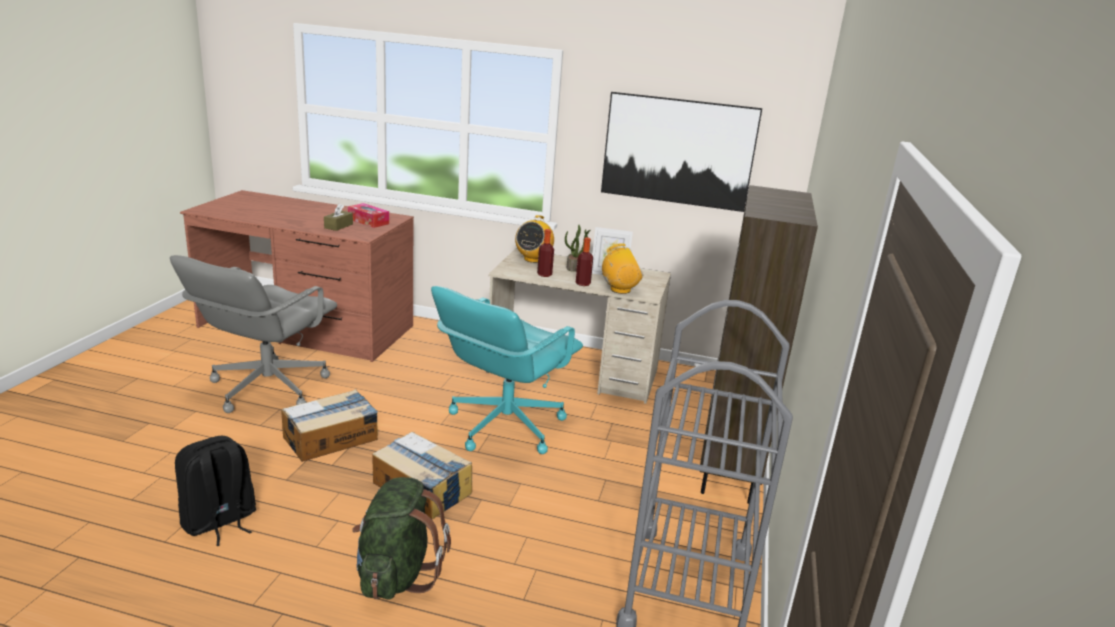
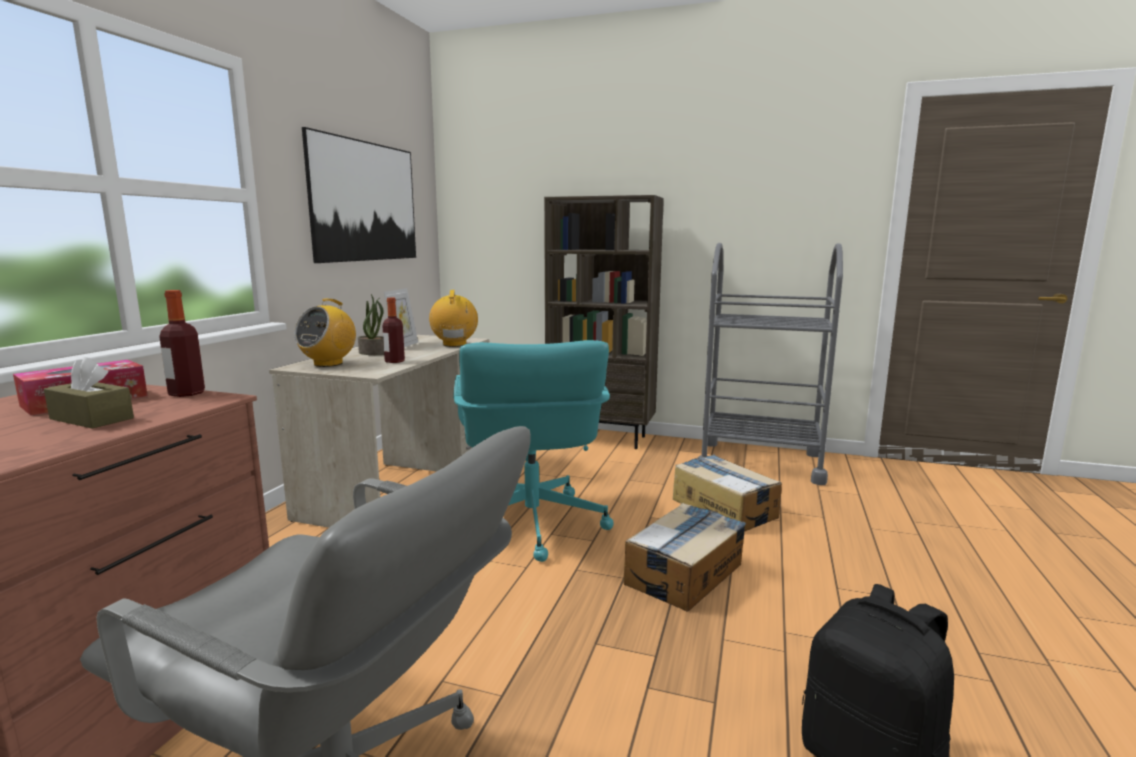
camera: 85 degrees left, 10 degrees down
(331, 438) = (576, 667): cardboard box -> cardboard box (724, 508)
(397, 575) = (847, 580): green backpack -> none
(504, 426) = (531, 525): turquoise office chair -> turquoise office chair turned 45 degrees clockwise
(533, 259) = (328, 364): radio -> radio turned 90 degrees clockwise
(583, 283) = (432, 352): bottle -> bottle (187, 393)

